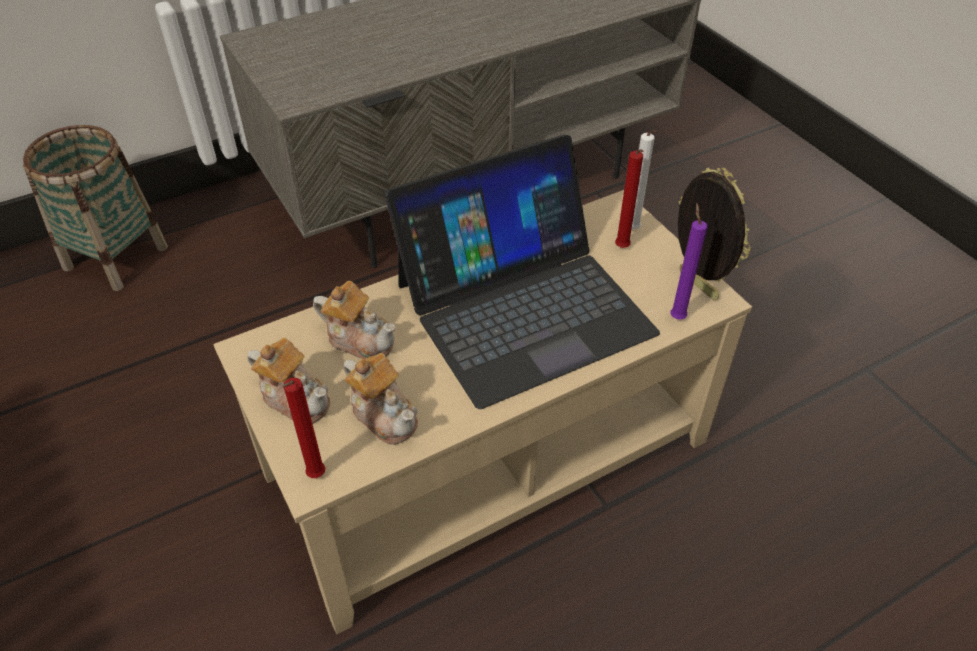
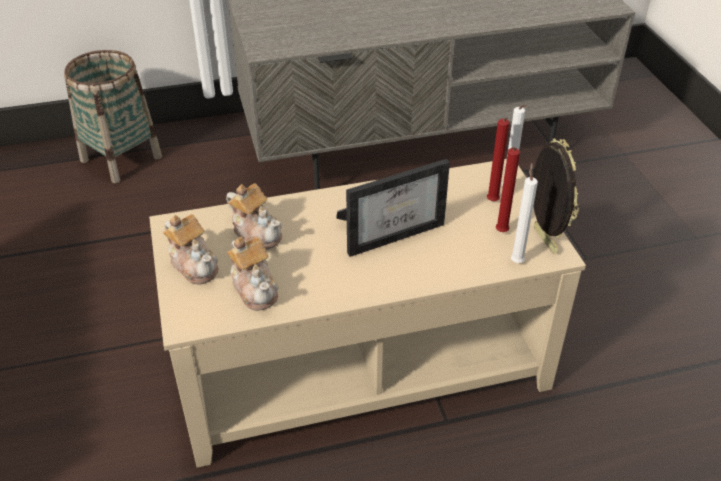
camera: 15 degrees right, 5 degrees down
(315, 477) = (188, 321): red candle -> red candle (500, 233)
(523, 307) = (393, 231): laptop -> picture frame
(676, 316) = (517, 260): purple candle -> white candle

